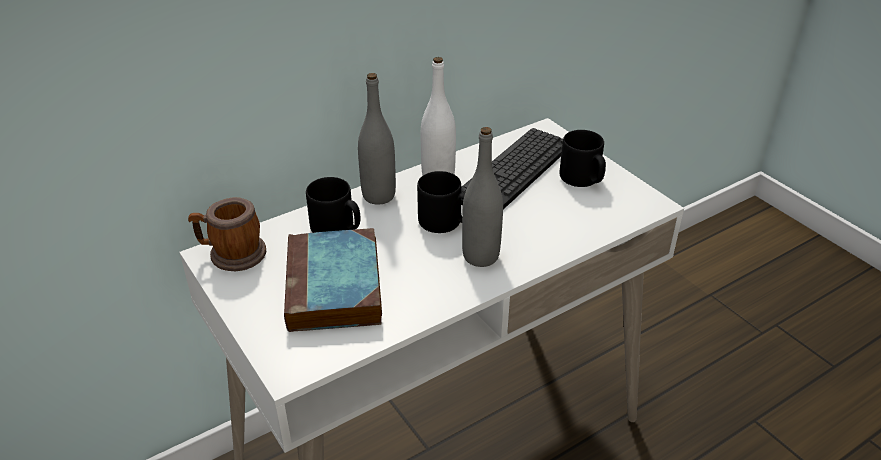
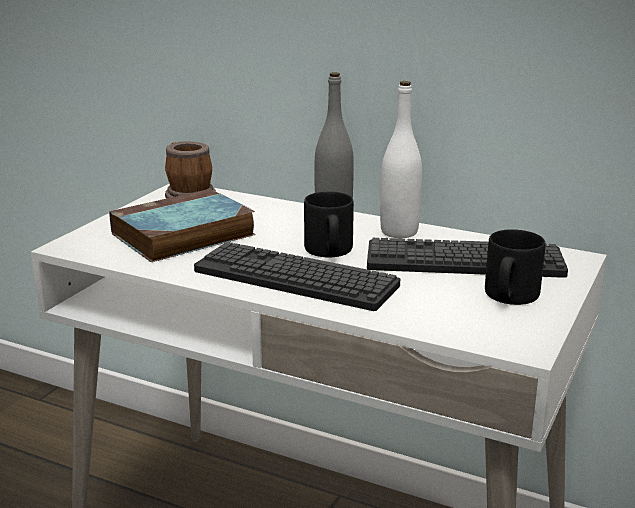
camera: 60 degrees right, 15 degrees down
(337, 229) = (263, 216): black mug -> none
(480, 256) = (295, 278): grey bottle -> keyboard

